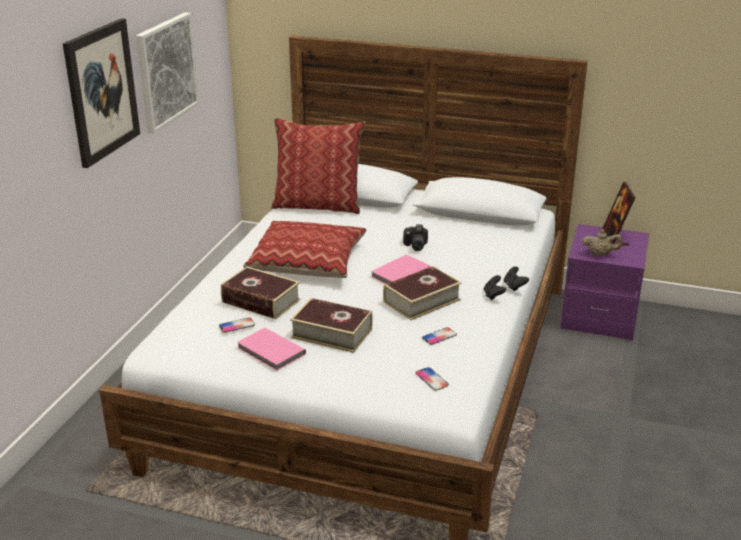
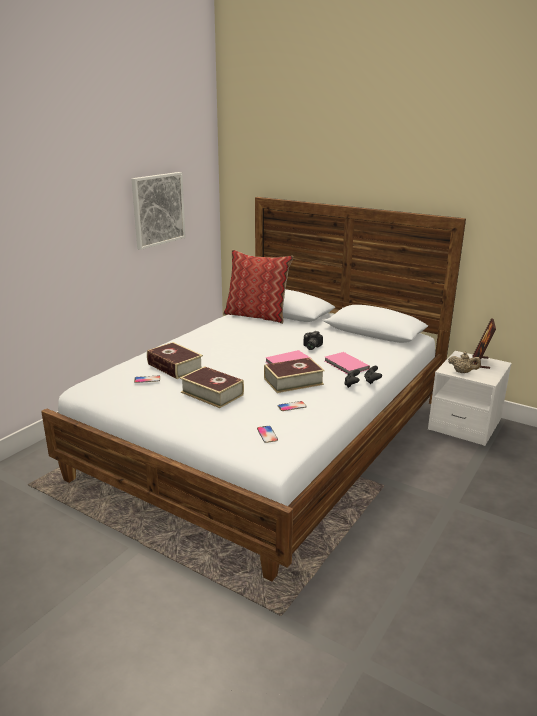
camera: 15 degrees right, 5 degrees down
(101, 91) = (96, 211): picture -> none
(270, 352) = (159, 399): pink book -> pink book (345, 365)
(308, 261) = (226, 347): pillow -> none
(599, 316) = (464, 425): purple nightstand -> white nightstand

